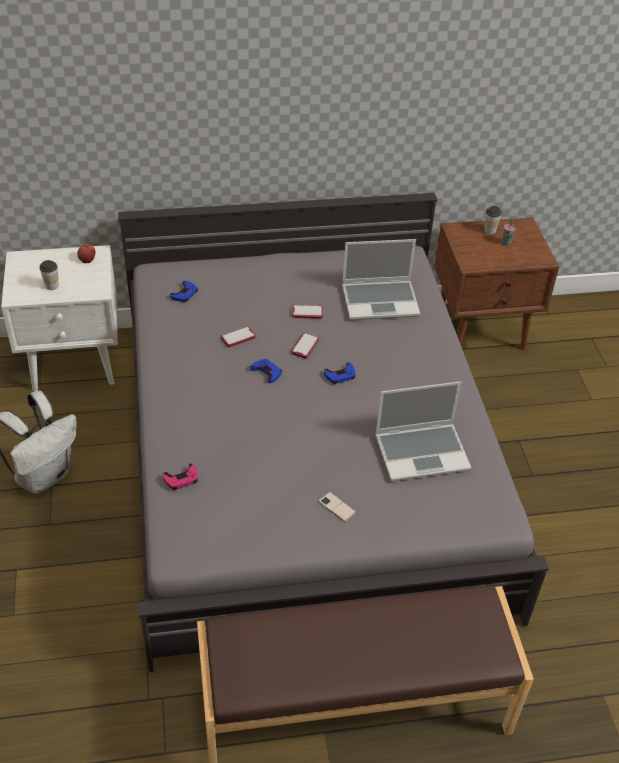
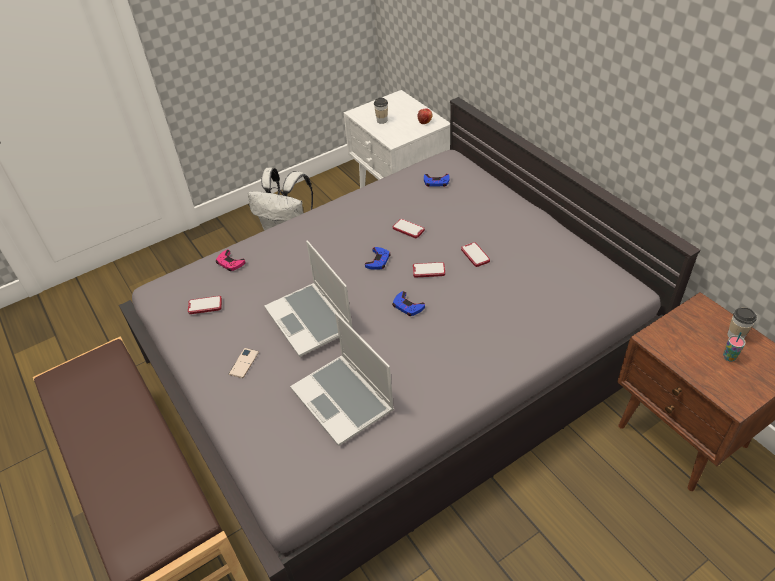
camera: 70 degrees right, 0 degrees up
(236, 515) = (205, 306): none -> phone
(381, 300) = (536, 296): laptop -> laptop (310, 320)

